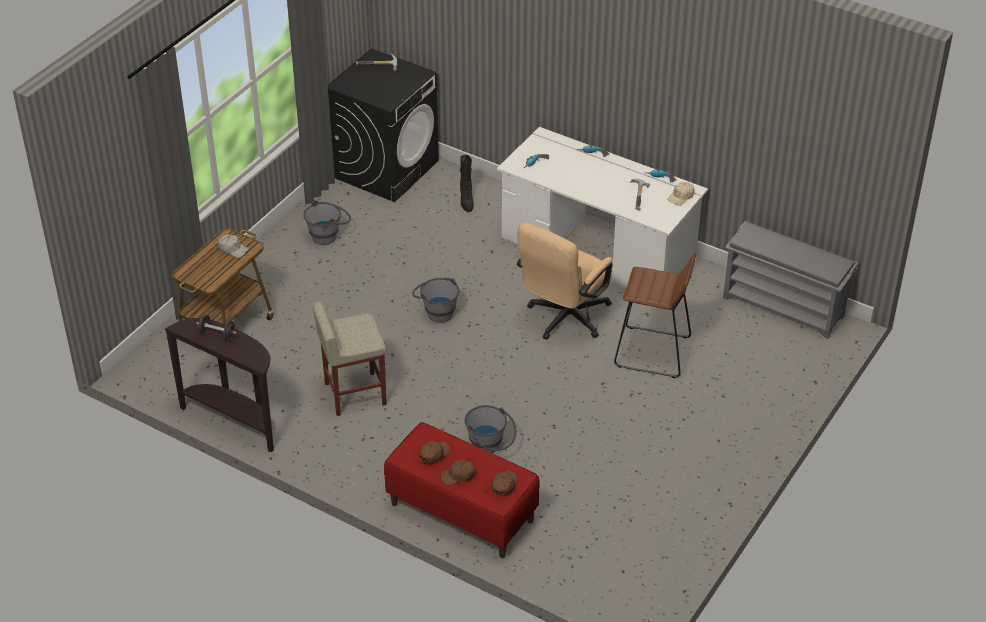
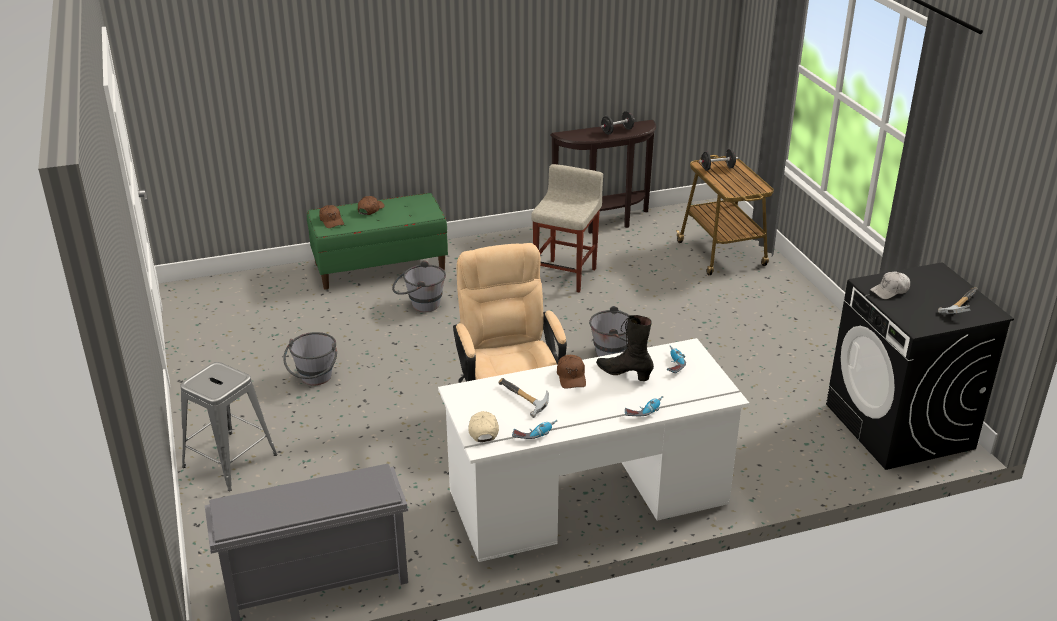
camera: 130 degrees right, 10 degrees down
(210, 272) = (717, 168): none -> black dumbbell
(233, 249) = (738, 185): white cap -> white cap (890, 291)
(328, 235) = (805, 345): grey bucket -> grey bucket (314, 380)
(434, 454) = (405, 209): brown cap -> brown cap (571, 377)
(461, 513) = (380, 266): red bench -> green bench
(466, 200) = (782, 452): black boot -> black boot (624, 373)
(653, 352) = (392, 444): brown stool -> none
(758, 411) = (230, 461): none -> grey stool

